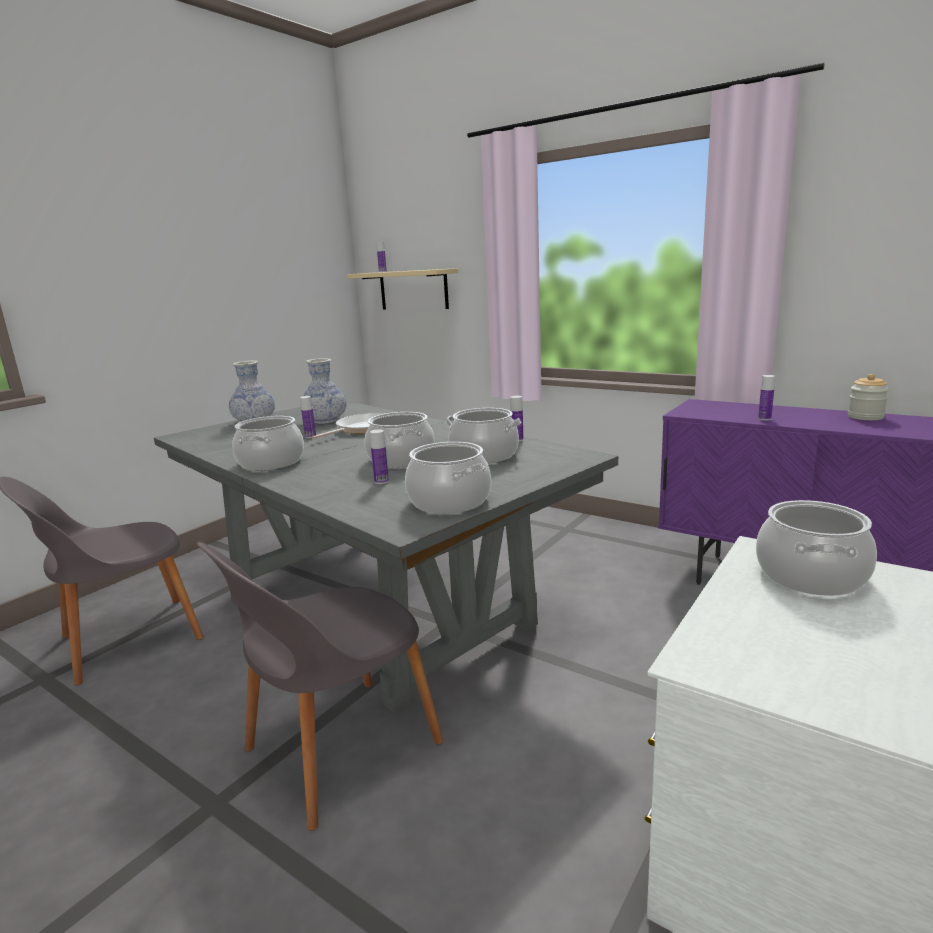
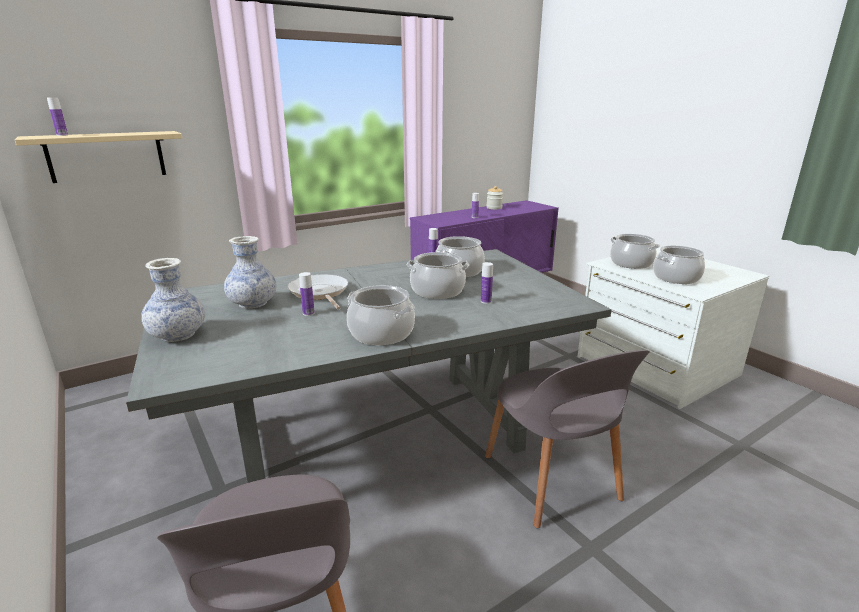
camera: 70 degrees left, 5 degrees up
(448, 501) = (544, 290): cooking pot -> cooking pot (676, 278)

